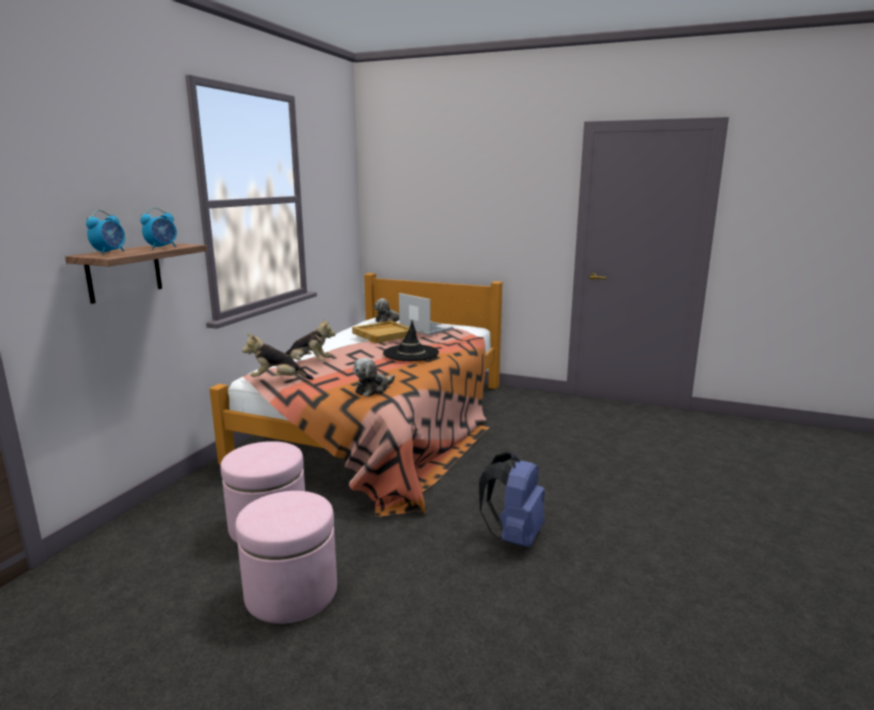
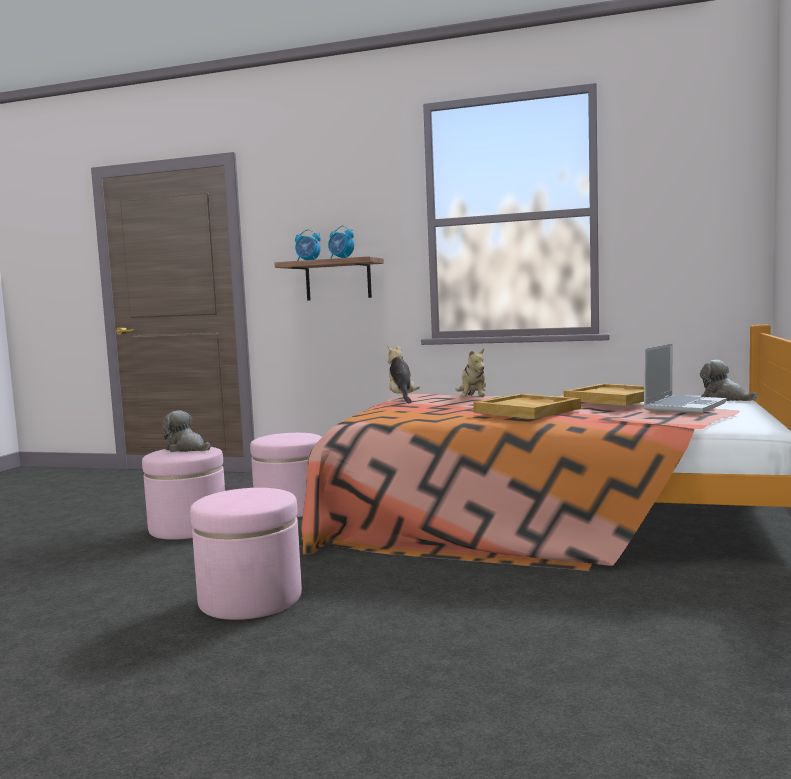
camera: 85 degrees right, 10 degrees down
(373, 389) = (382, 416): plush toy -> plush toy (187, 449)
(410, 353) = (528, 410): black hat -> beige tray
(514, 536) = (250, 599): blue backpack -> pink ottoman

